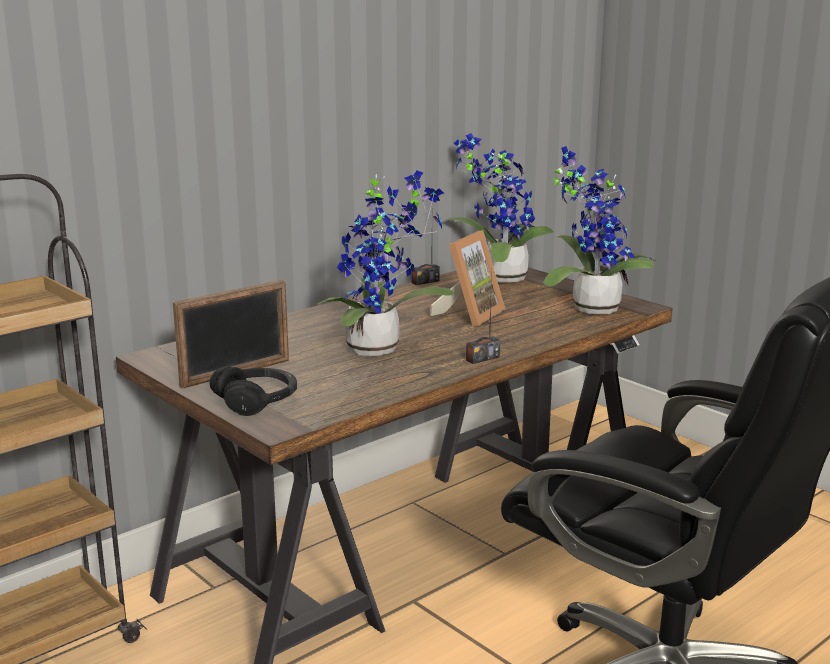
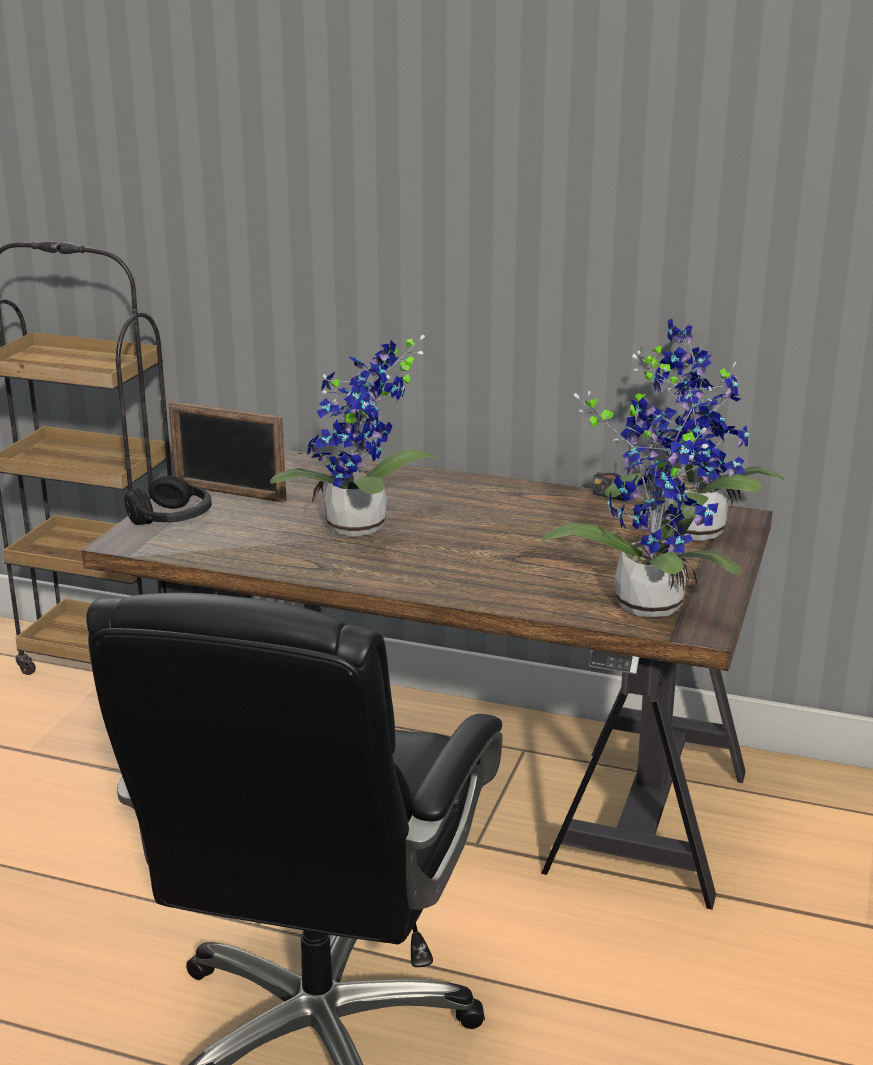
camera: 60 degrees right, 5 degrees up
(469, 315) = (524, 543): picture frame -> none
(482, 358) = (387, 581): radio -> none

